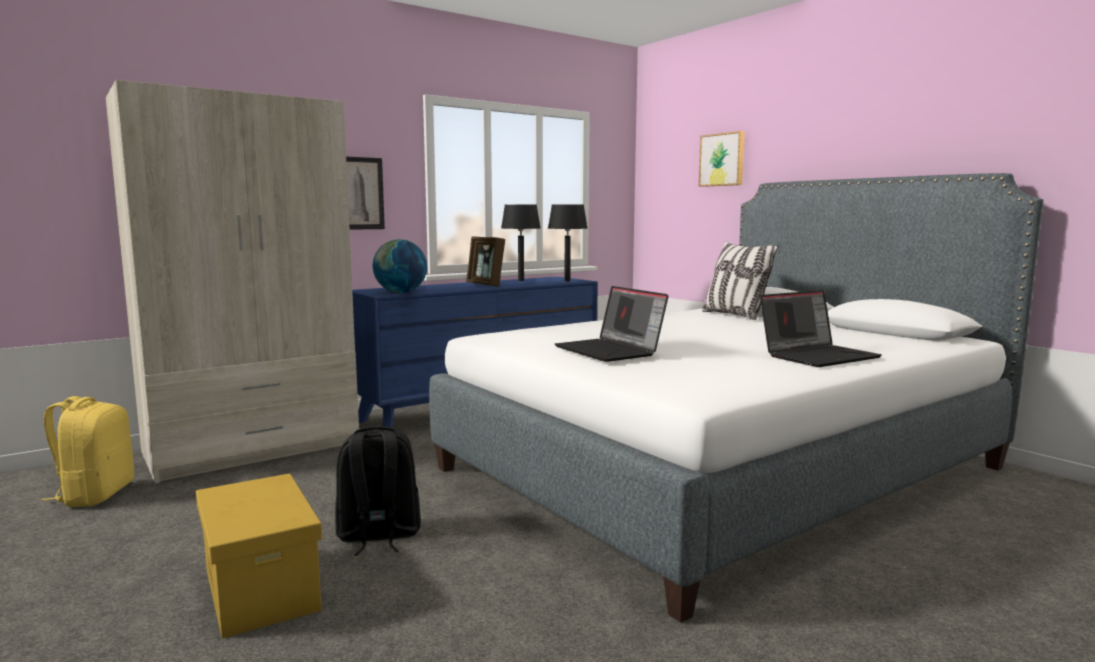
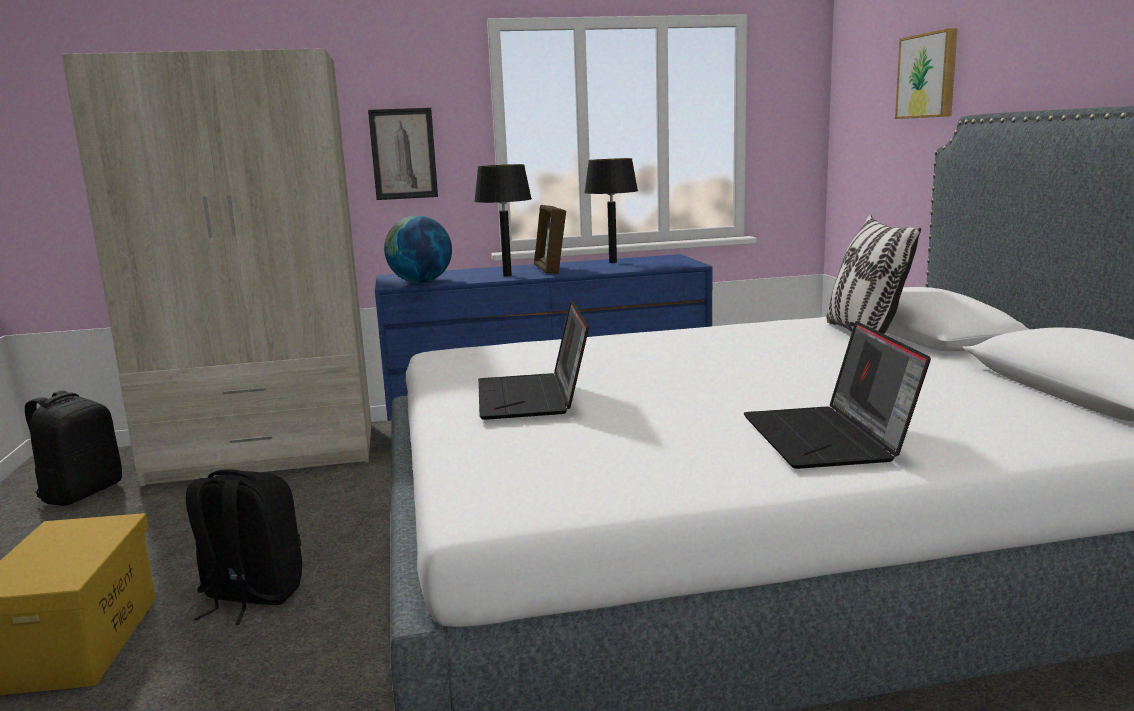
camera: 25 degrees right, 5 degrees up
(95, 495) = (81, 493): yellow backpack -> black backpack
(567, 281) = (671, 264): black table lamp -> black table lamp (507, 275)
(818, 356) = (829, 439): laptop -> laptop turned 90 degrees clockwise

